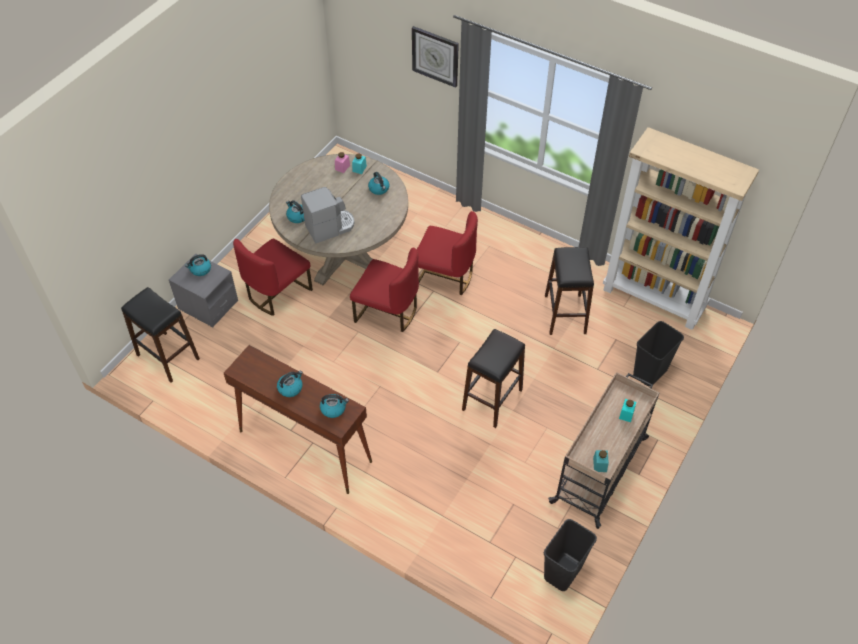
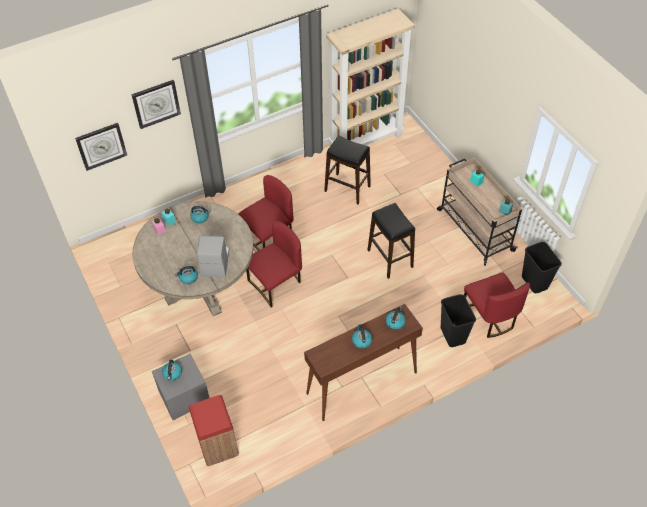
camera: 60 degrees left, 0 degrees up
(167, 357) = (217, 446): black stool -> red trash can
(277, 292) = (207, 344): red chair -> red chair (489, 317)
(374, 58) = (101, 146): none -> wall clock
(650, 373) = (420, 171): black trash can -> black trash can (453, 335)

